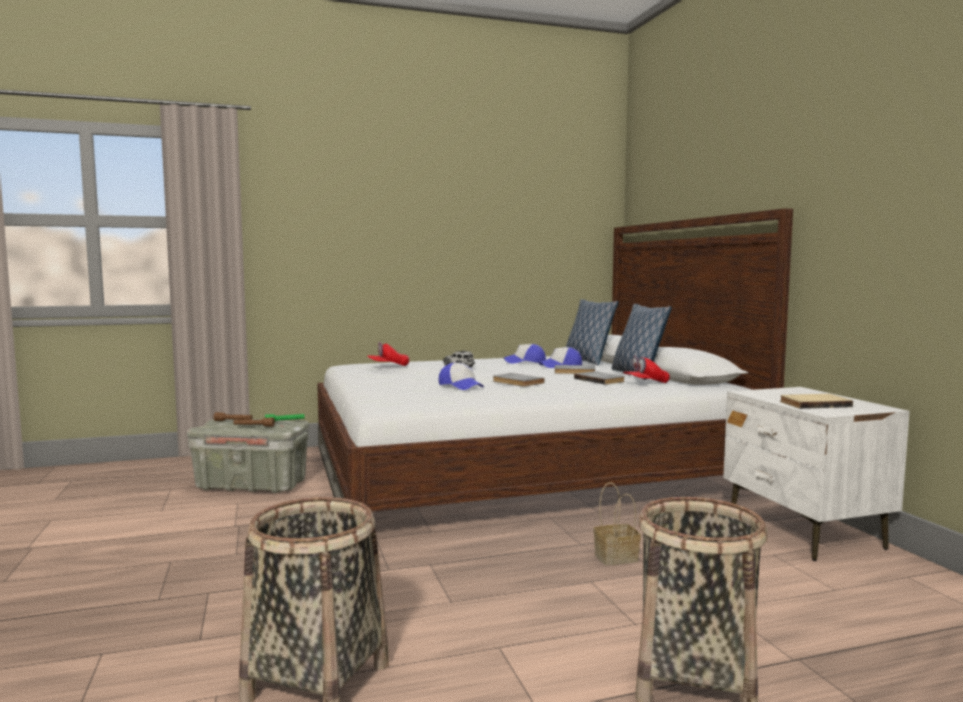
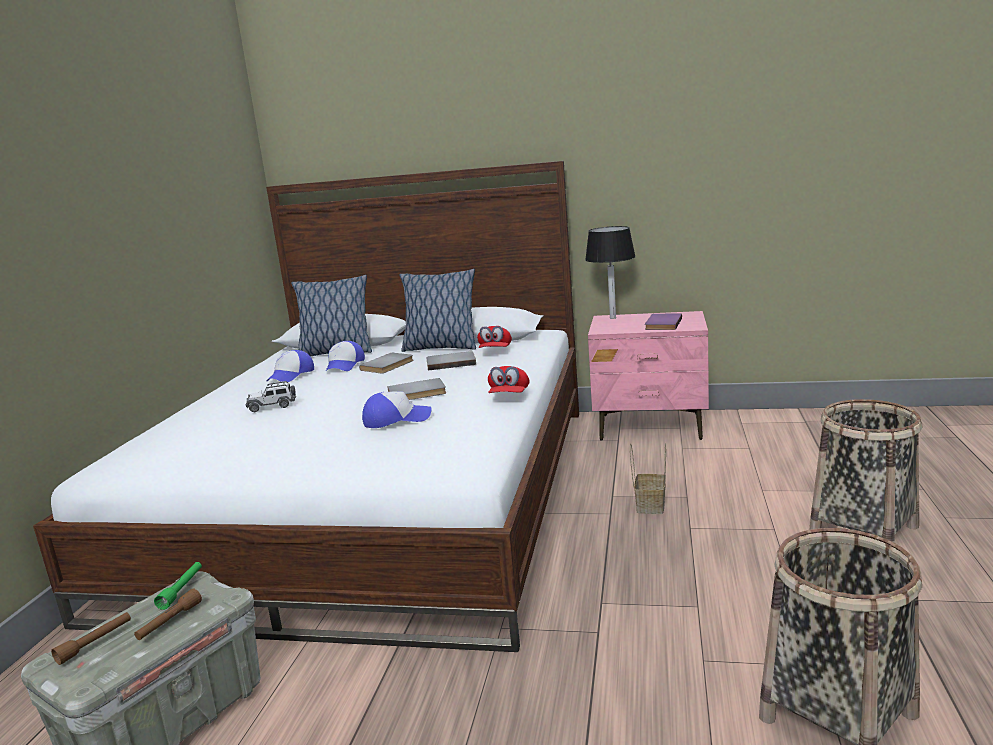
camera: 60 degrees left, 10 degrees up
(388, 366) = (198, 442): red cap -> red cap (509, 396)
(802, 391) = (613, 318): none -> black table lamp
(804, 532) = (651, 427): white nightstand -> pink nightstand
(813, 404) = (661, 324): beige book -> purple book

